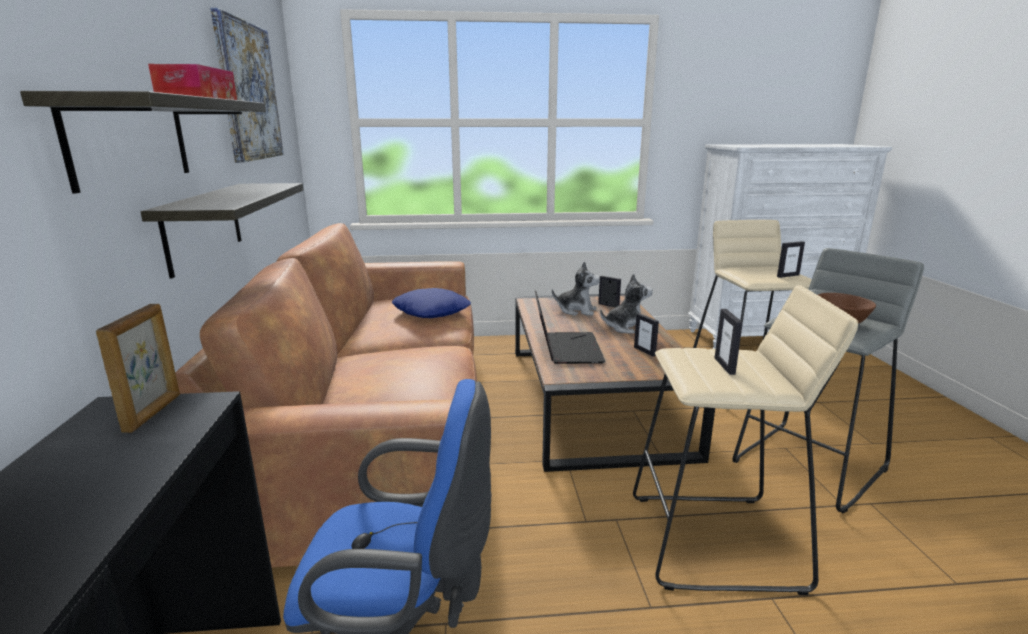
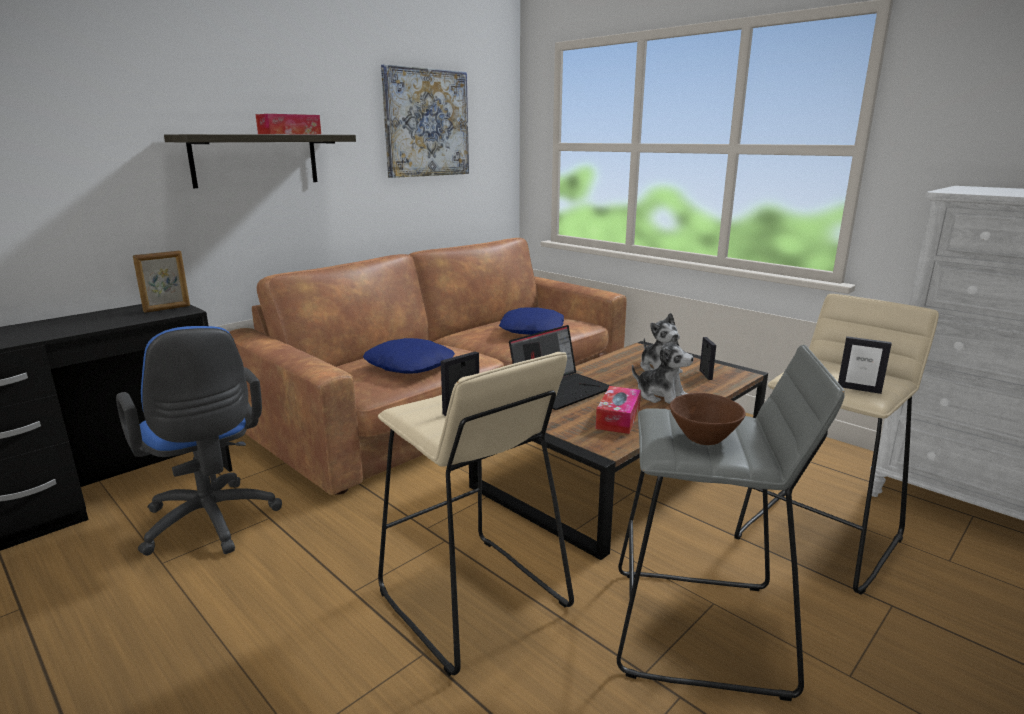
camera: 50 degrees right, 0 degrees up
(203, 226) = (329, 219): shelf -> none
(418, 378) = (410, 365): none -> blue pillow
(644, 351) = (618, 418): picture frame -> tissue box

